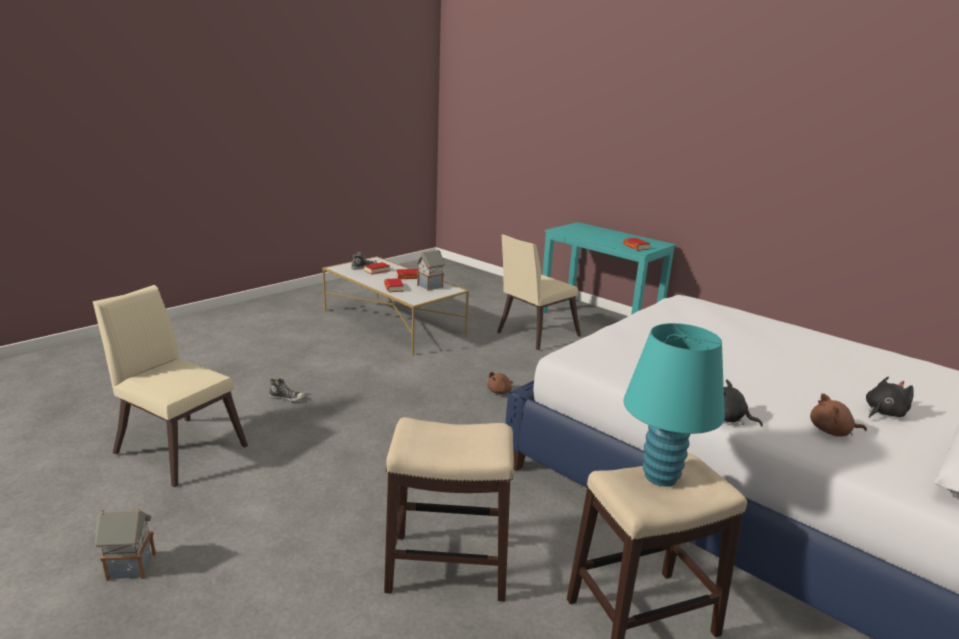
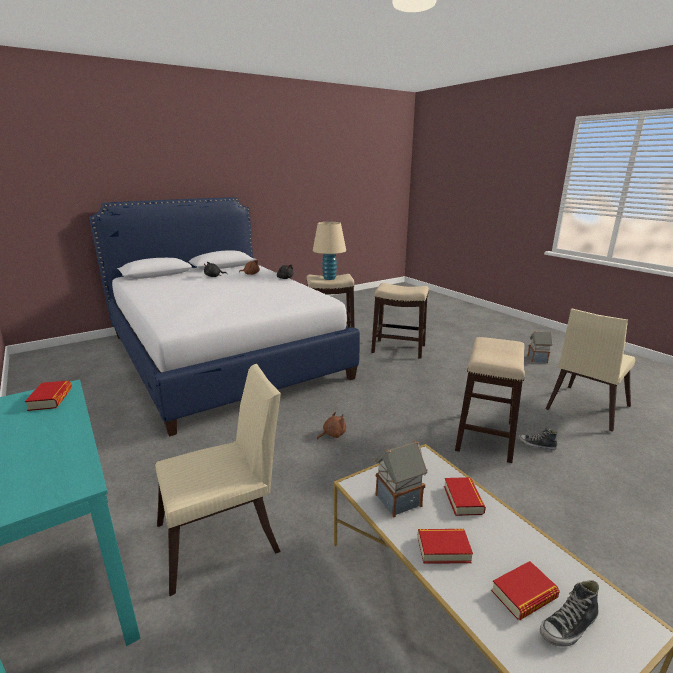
camera: 165 degrees left, 0 degrees up
(178, 446) = (584, 409): beige chair -> beige chair turned 90 degrees clockwise
(338, 402) = (485, 436): none -> stool
(660, 476) = (329, 278): turquoise table lamp -> beige table lamp

